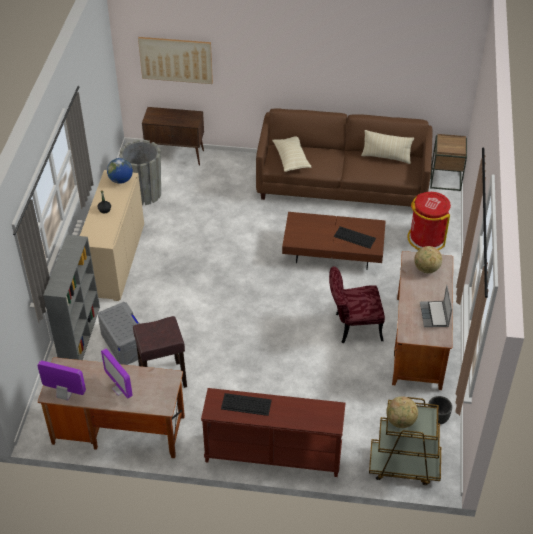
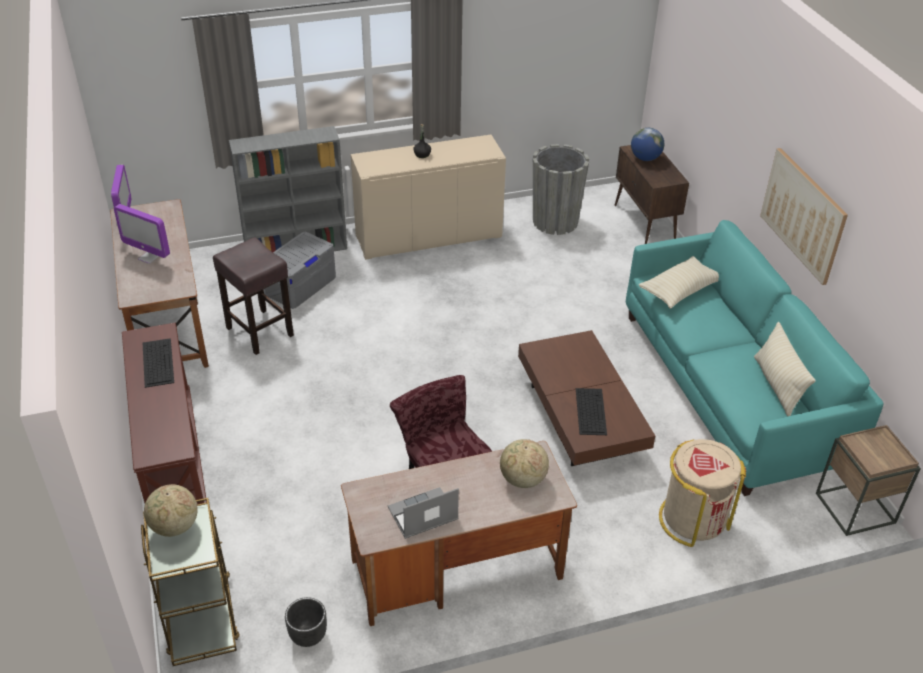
camera: 65 degrees right, 5 degrees down
(120, 389) = (149, 257): monitor -> monitor turned 90 degrees counterclockwise
(121, 180) = (482, 150): globe -> globe (645, 158)
(176, 60) = (689, 89): picture -> picture (803, 215)
(342, 184) = (731, 389): brown sofa -> turquoise sofa
(426, 238) = (693, 519): red trash can -> beige trash can

